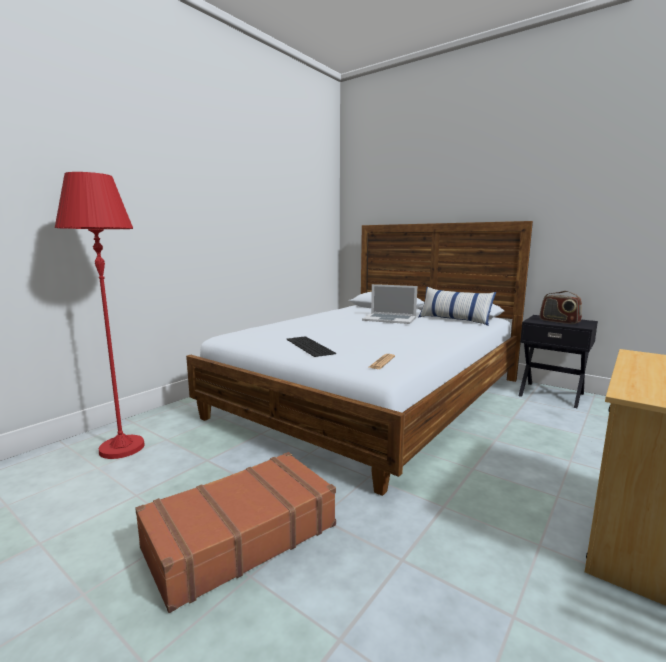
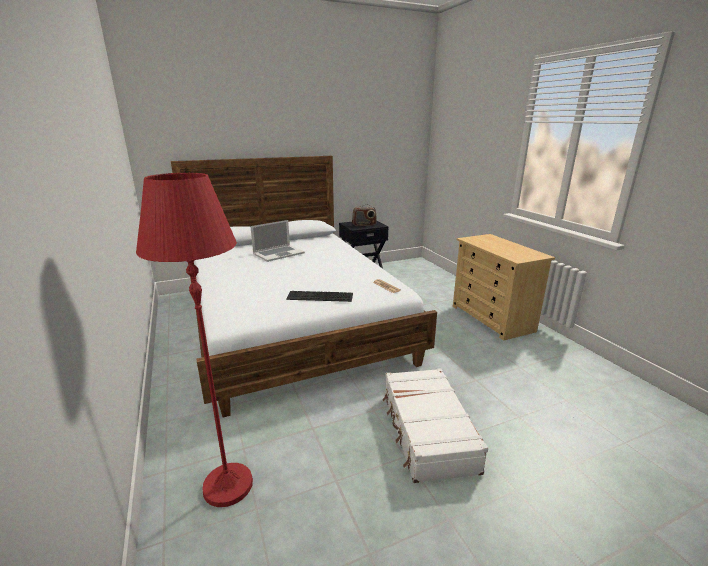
camera: 60 degrees left, 10 degrees up
(240, 536) = (427, 431): brown suitcase -> white suitcase
(454, 320) = (313, 240): pillow -> none

